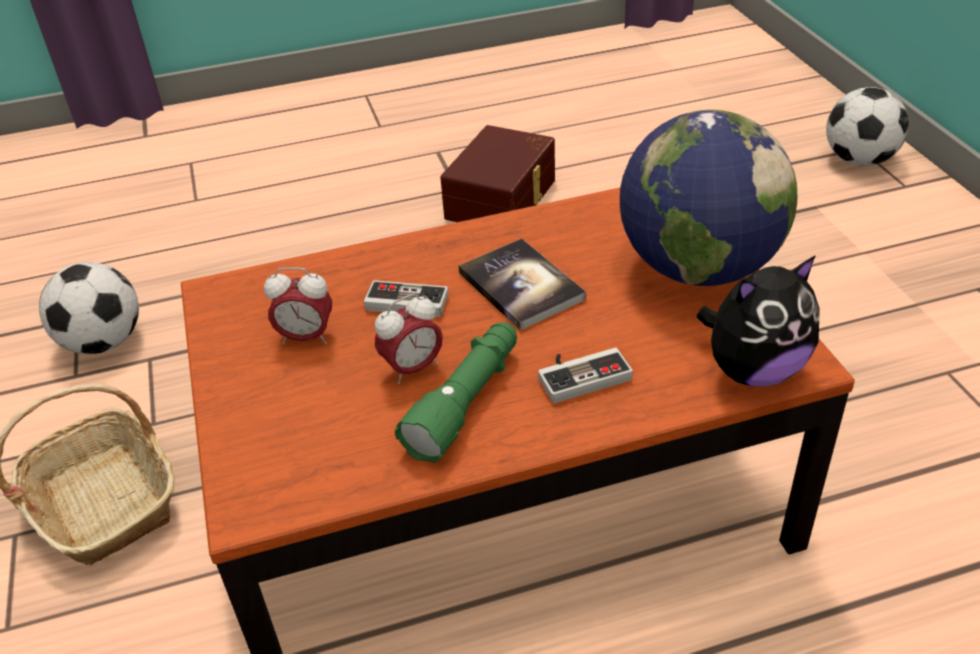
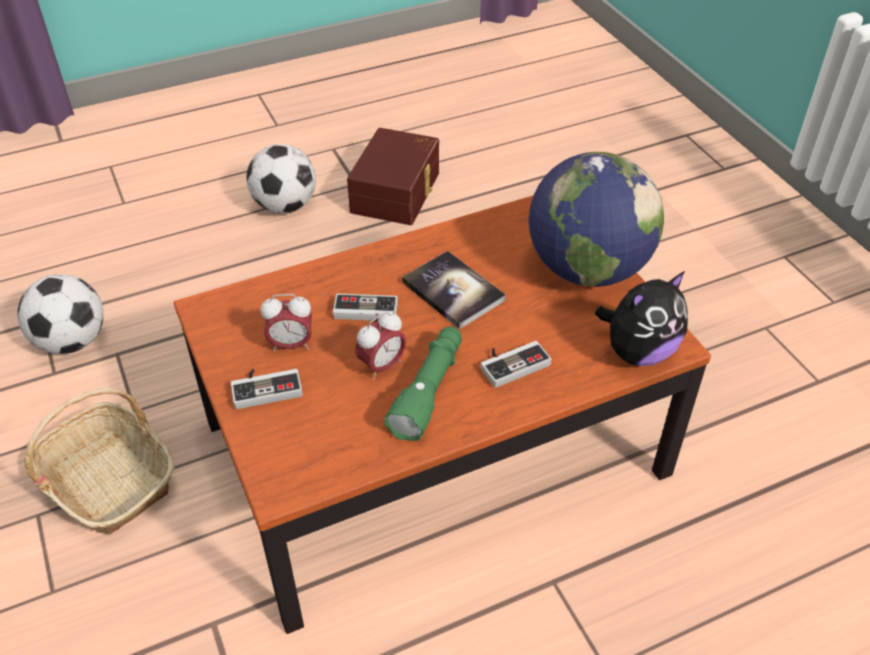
camera: 10 degrees left, 5 degrees up
(263, 385) = (266, 387): none -> game controller
(859, 160) = (686, 146): football -> football (285, 206)

